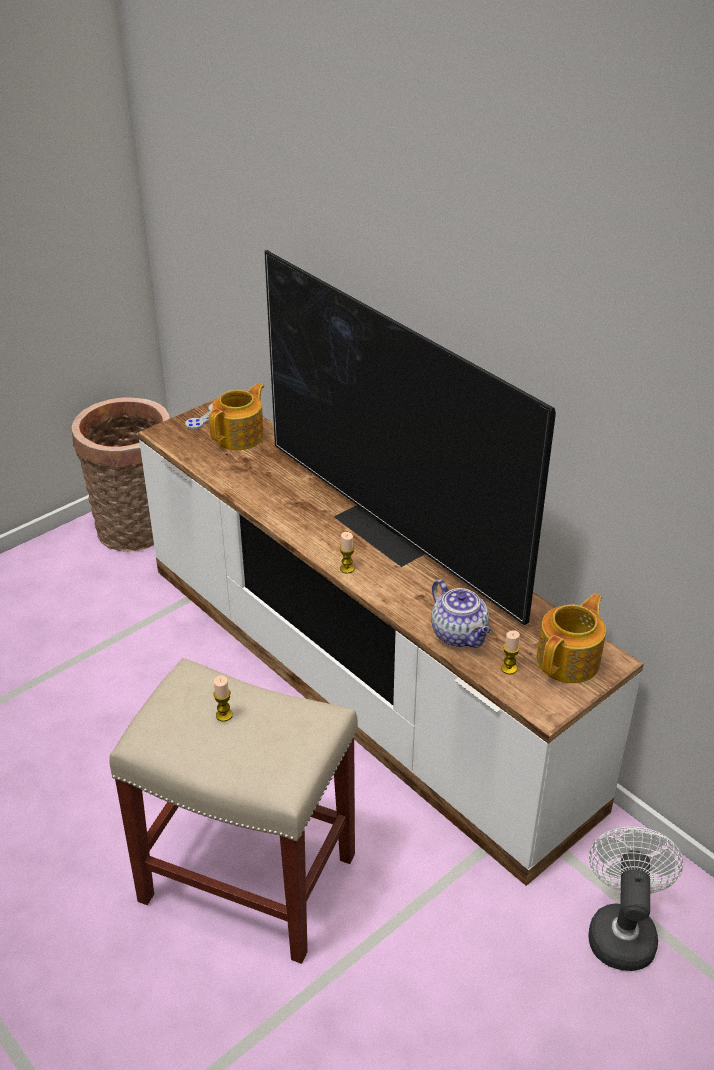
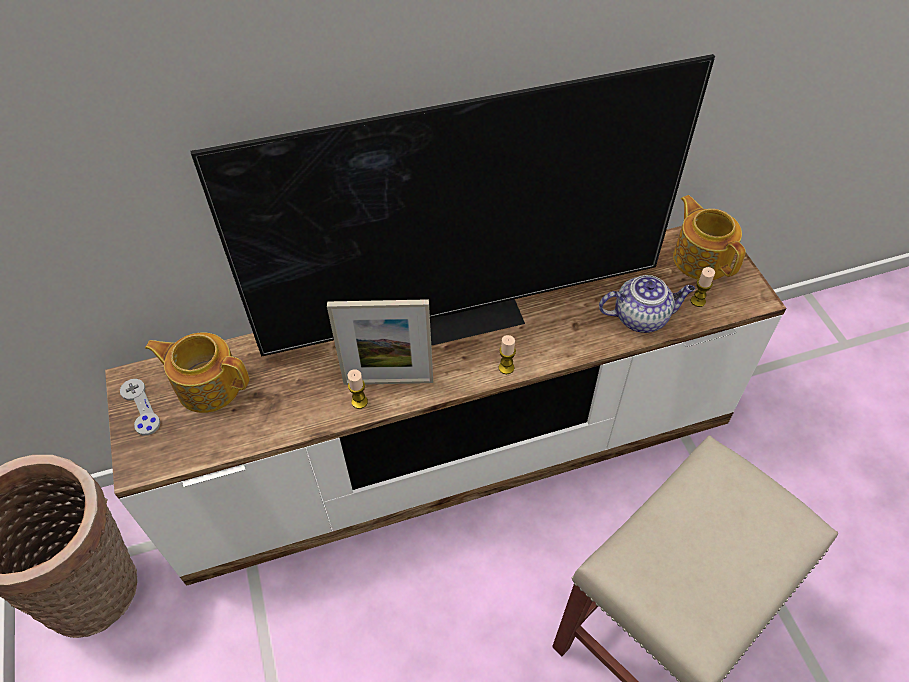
camera: 65 degrees left, 15 degrees up
(224, 715) = (693, 551): candle -> candle (359, 402)
(240, 436) = (208, 385): teapot -> teapot turned 45 degrees counterclockwise
(294, 513) = (388, 381): none -> picture frame
(621, 930) = (782, 382): white fan -> none

